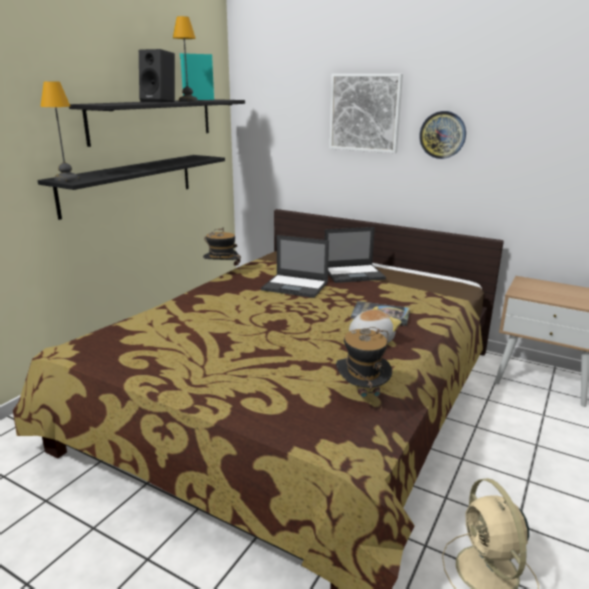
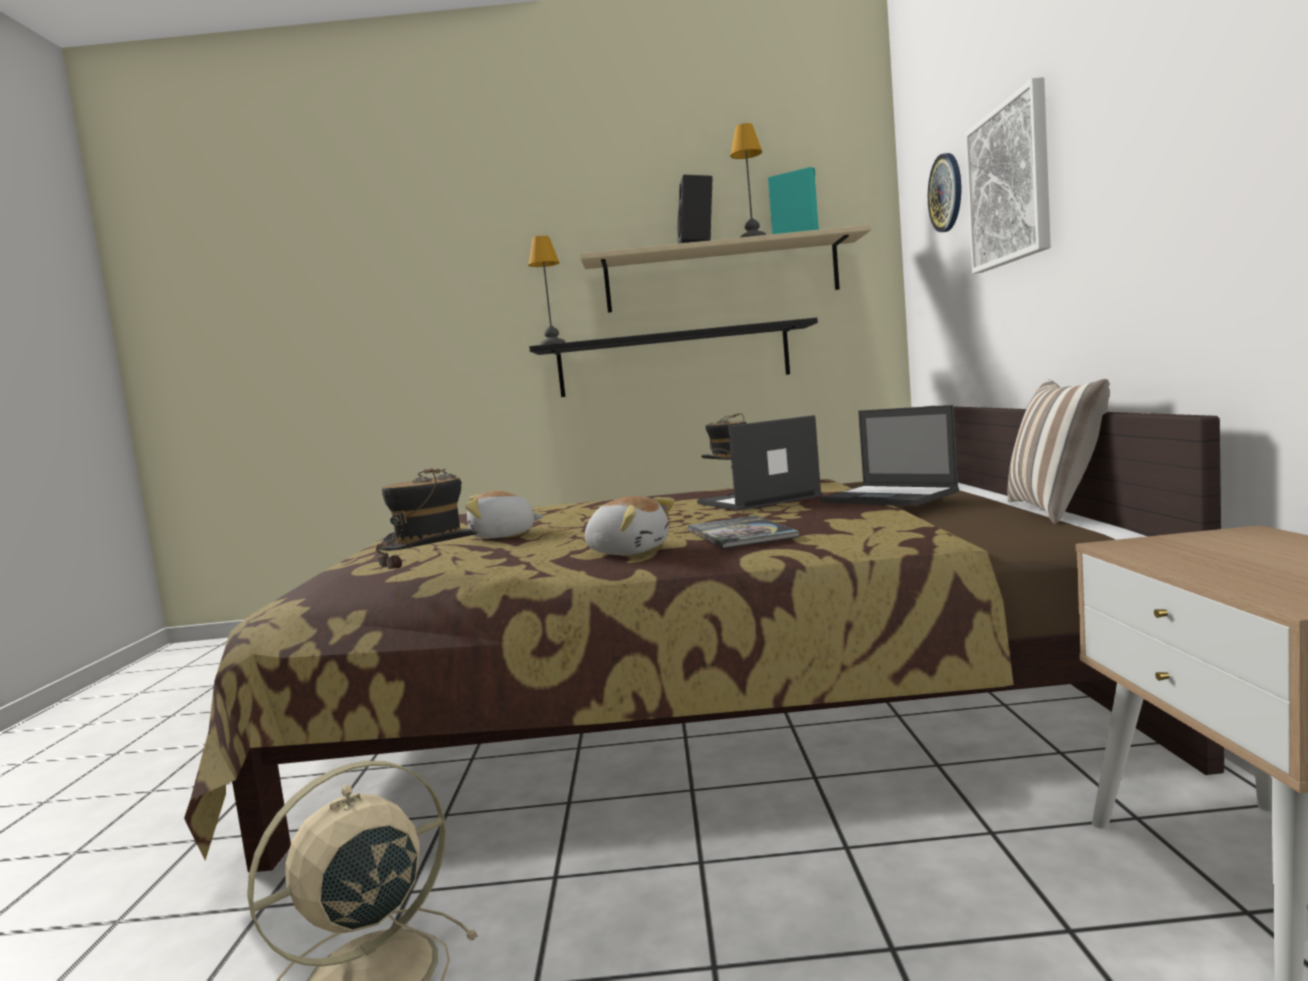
camera: 60 degrees right, 15 degrees down
(153, 120) = (721, 276): black shelf -> beige shelf
(245, 351) = (503, 535): none -> plush toy
(296, 286) = (757, 500): laptop -> laptop turned 75 degrees clockwise
(414, 270) = (1056, 510): none -> pillow
(442, 135) = (1106, 176): wall clock -> wall clock (946, 193)

